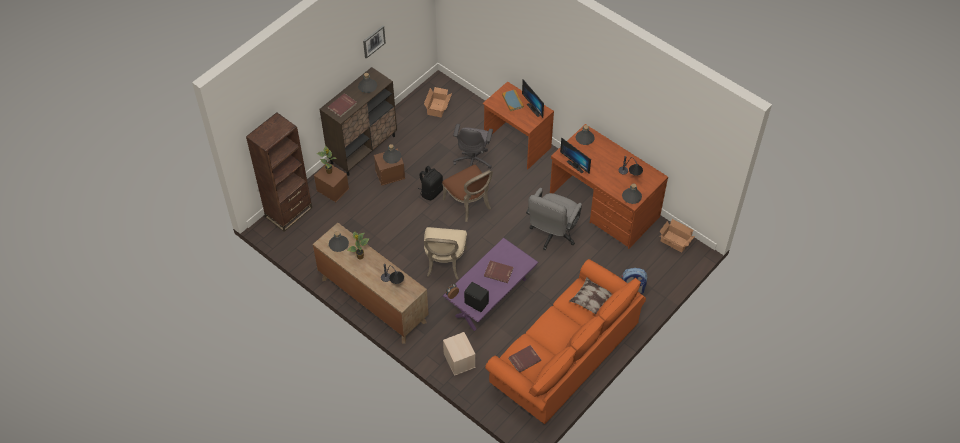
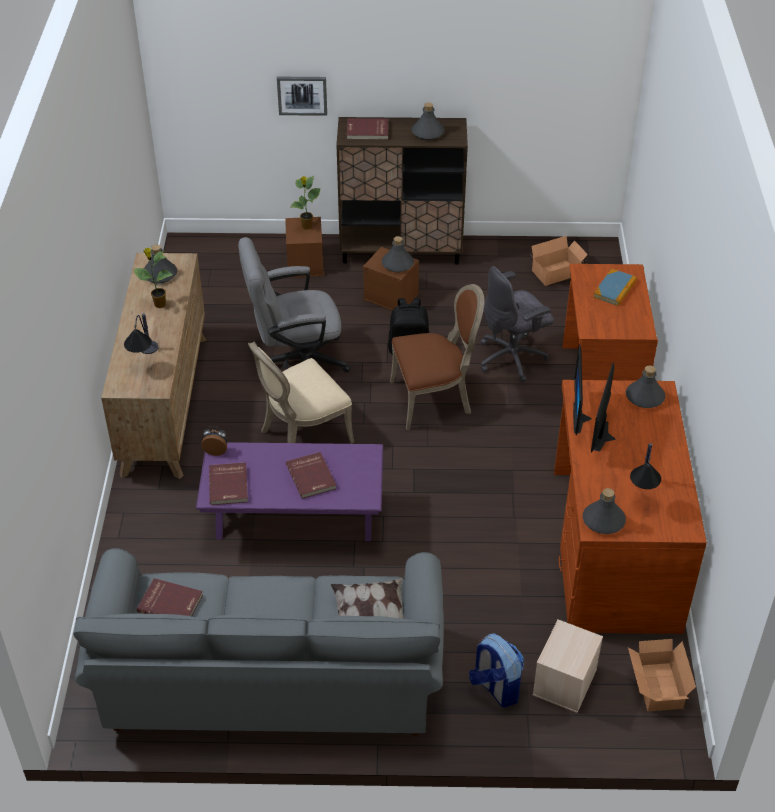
camera: 50 degrees right, 10 degrees down
(289, 212) = (226, 249): brown bookcase -> none
(373, 41) = (481, 71): picture -> picture (302, 95)
(458, 360) = (146, 553): beige storage box -> beige storage box (564, 681)
(469, 204) = (434, 399): brown chair -> brown chair turned 120 degrees counterclockwise
(476, 302) = (229, 485): black speaker -> red book
(535, 109) = (633, 318): monitor -> monitor (606, 437)
(552, 234) = (487, 520): grey office chair -> grey office chair (296, 362)
(563, 356) = (270, 678): orange sofa -> grey sofa

